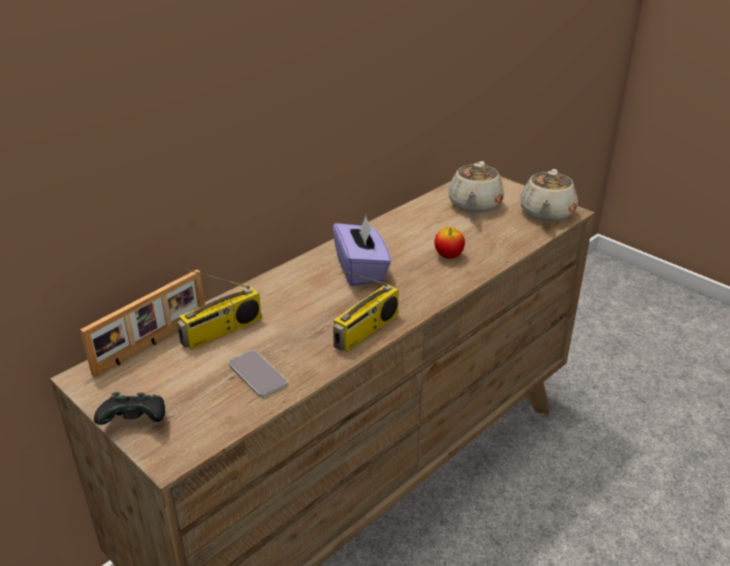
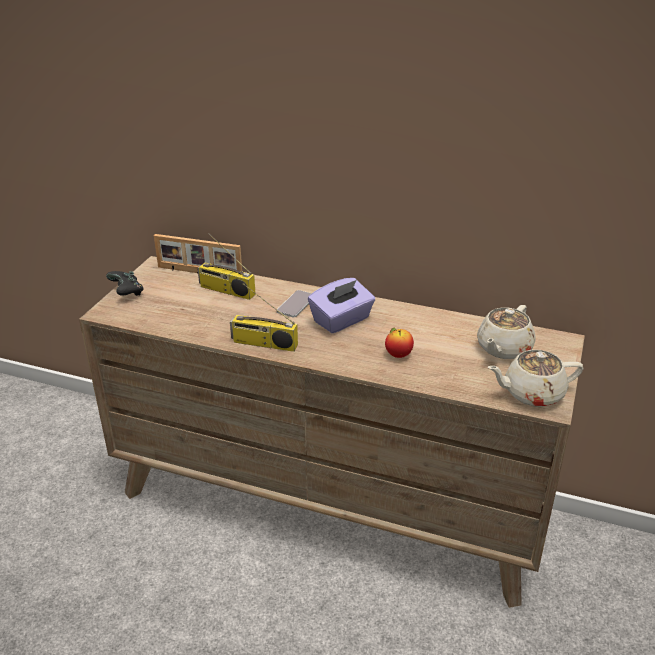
camera: 65 degrees right, 0 degrees up
(257, 374) = (190, 316): phone -> phone (296, 304)
(474, 205) = (503, 349): beige teapot -> beige teapot turned 45 degrees counterclockwise

